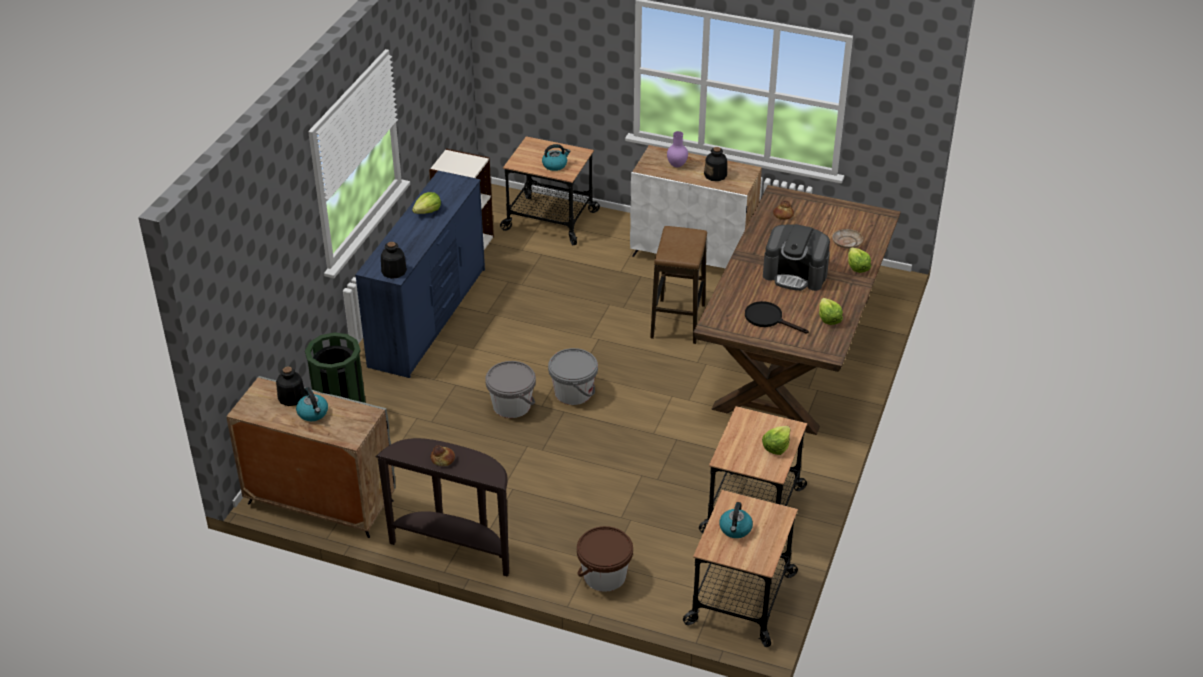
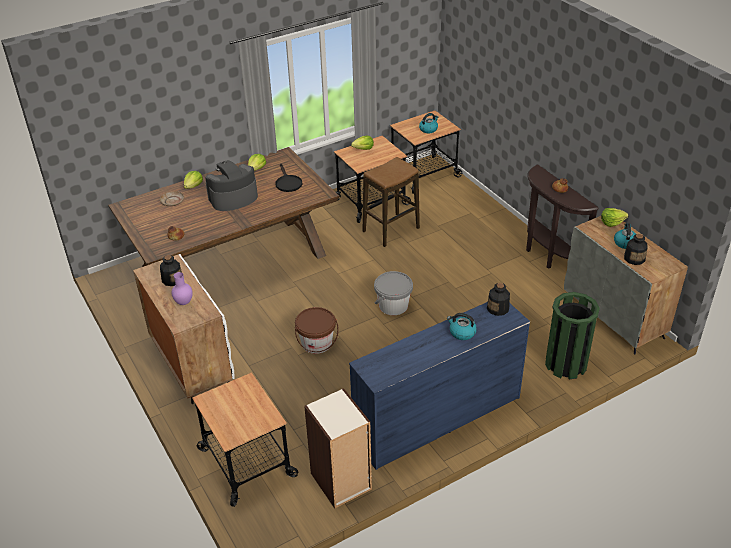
camera: 140 degrees left, 0 degrees up
(428, 211) = (423, 351): lettuce -> lettuce (612, 222)
(512, 405) = (440, 317): grey bucket -> none
(555, 165) = (242, 398): kettle -> kettle (462, 333)
(604, 575) = (478, 209): brown bucket -> brown bucket (317, 343)
(677, 321) = (271, 317): stool -> stool (391, 230)
(795, 274) = (233, 198): coffee machine -> coffee machine turned 90 degrees counterclockwise

